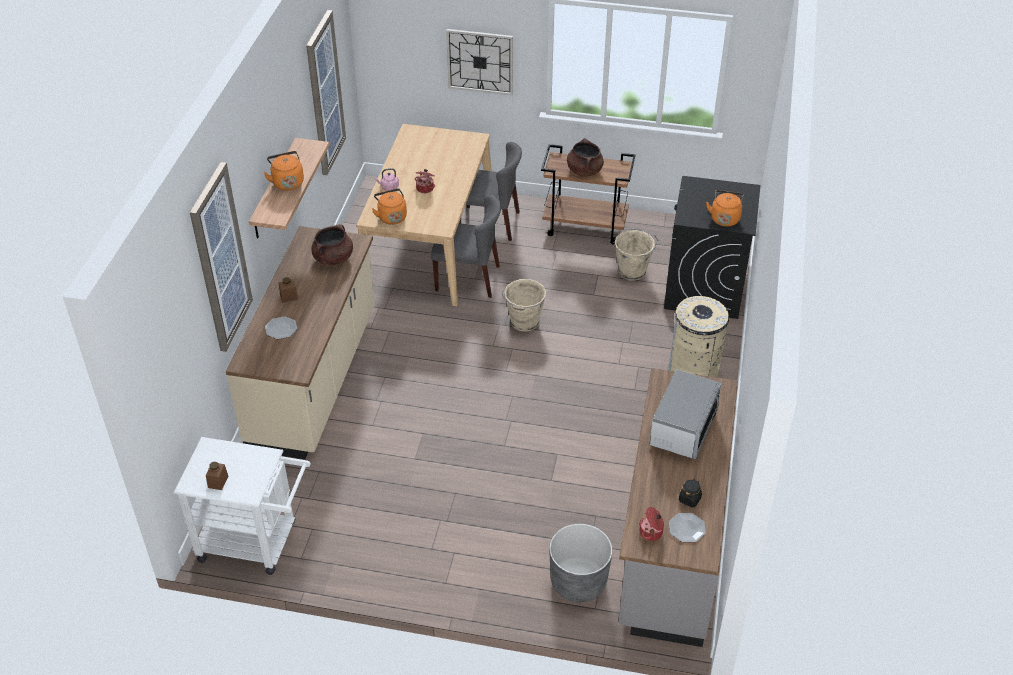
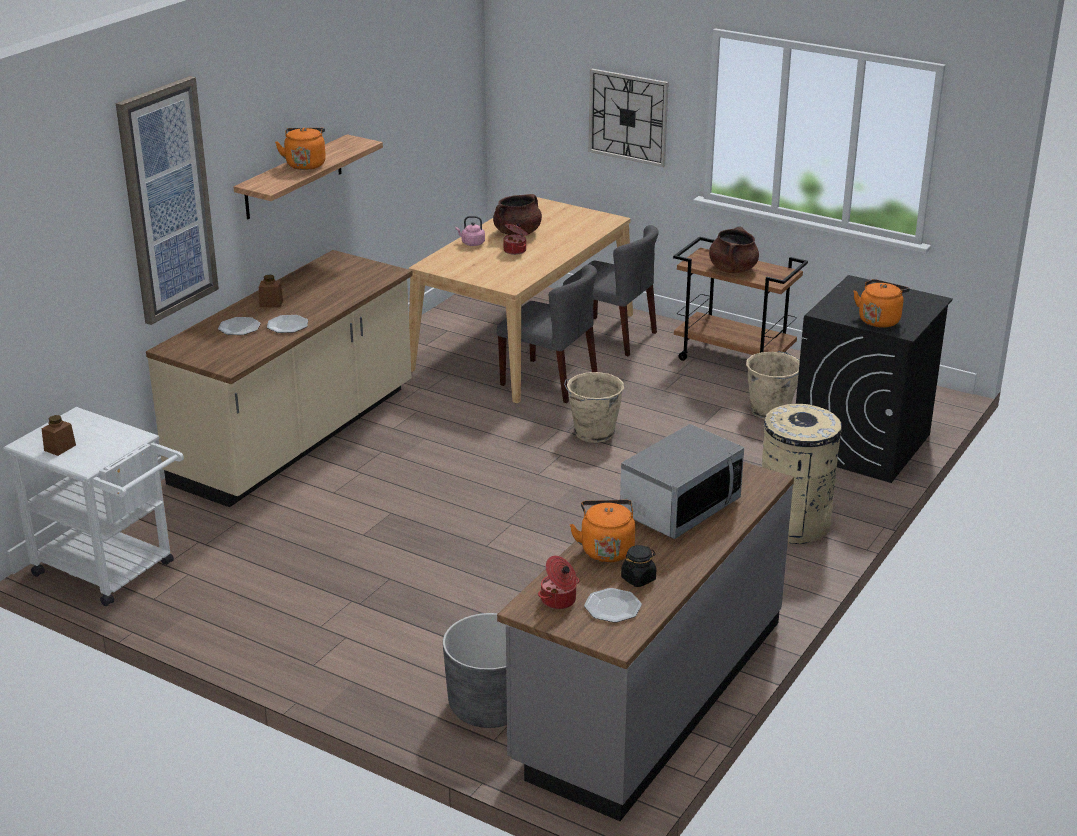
camera: 20 degrees right, 15 degrees down
(316, 317) = (287, 325): none -> plate
(324, 94) = (417, 114): picture -> none
(333, 259) = (349, 281): brown cooking pot -> brown cooking pot (517, 233)
(391, 216) = (455, 267): orange kettle -> orange kettle (606, 549)

